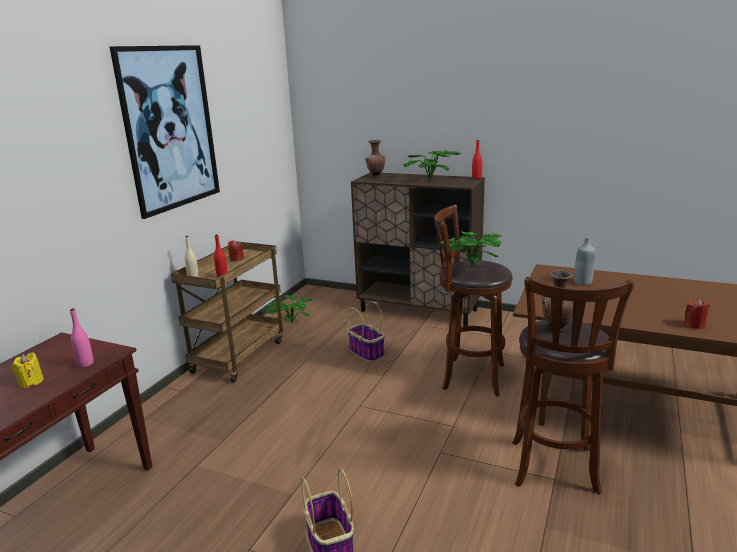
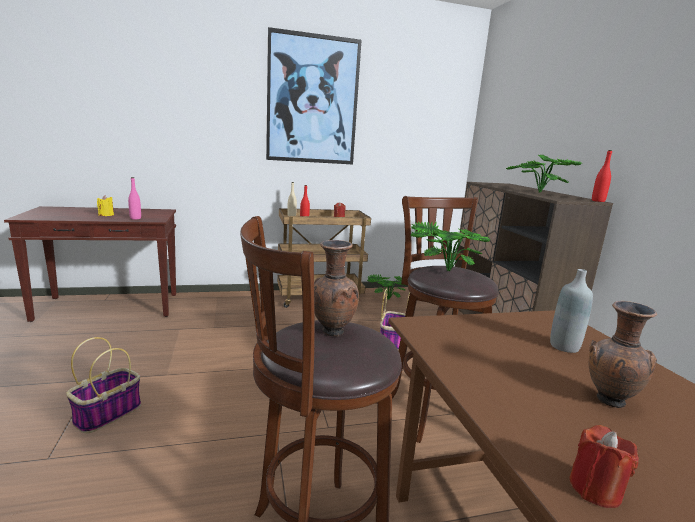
camera: 50 degrees right, 5 degrees down
(376, 177) = (499, 184): brown vase -> brown vase (608, 401)

